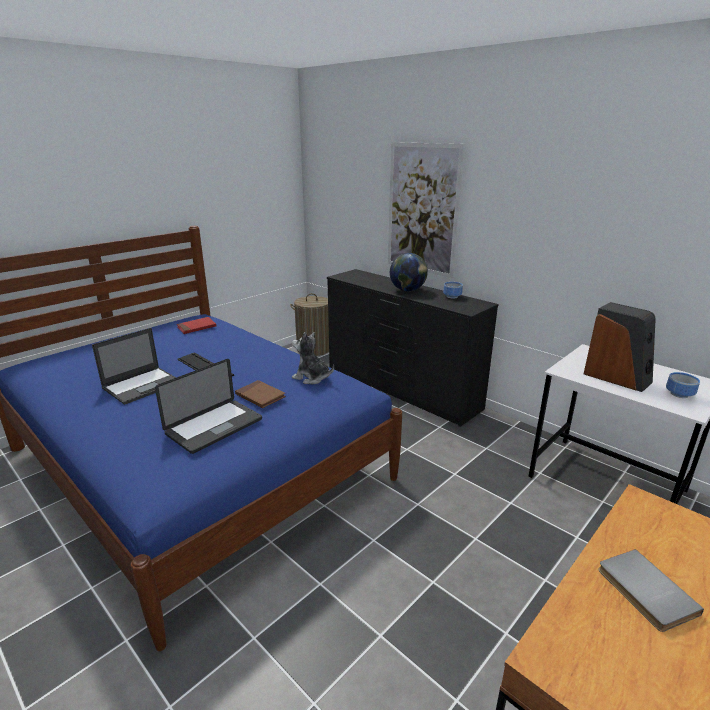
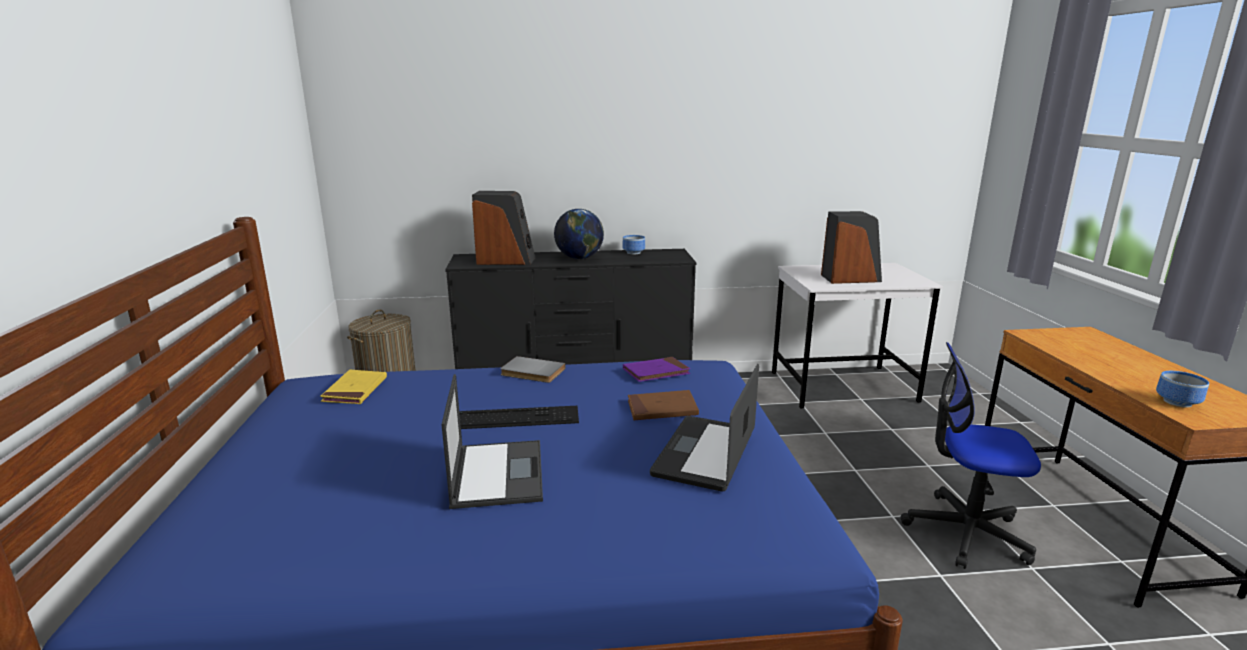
camera: 50 degrees left, 5 degrees down
(196, 327) = (355, 390): red book -> yellow book
(214, 427) = (705, 454): laptop -> laptop turned 150 degrees counterclockwise
(311, 377) = (656, 372): plush toy -> purple book
(366, 280) = (506, 260): none -> speaker
(422, 209) = (563, 154): picture -> none
(462, 635) = (965, 532): none -> office chair
(644, 591) = (1129, 369): grey book -> grey book (532, 372)
(678, 394) = (897, 276): bowl -> bowl (1178, 403)

